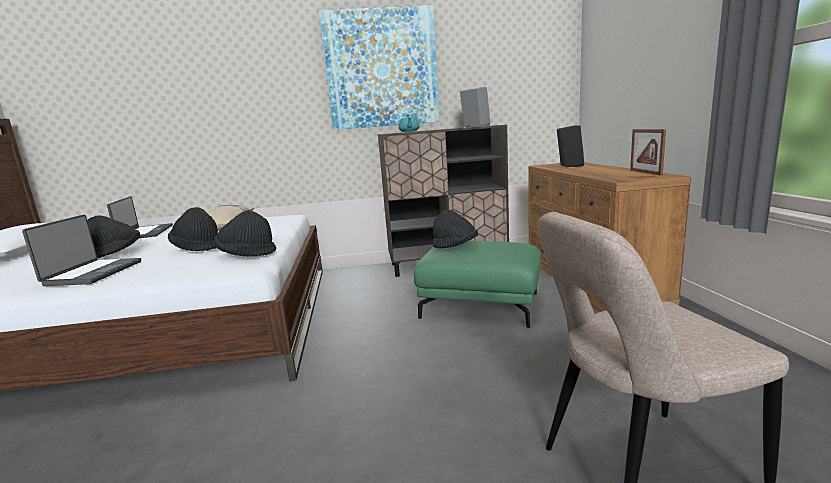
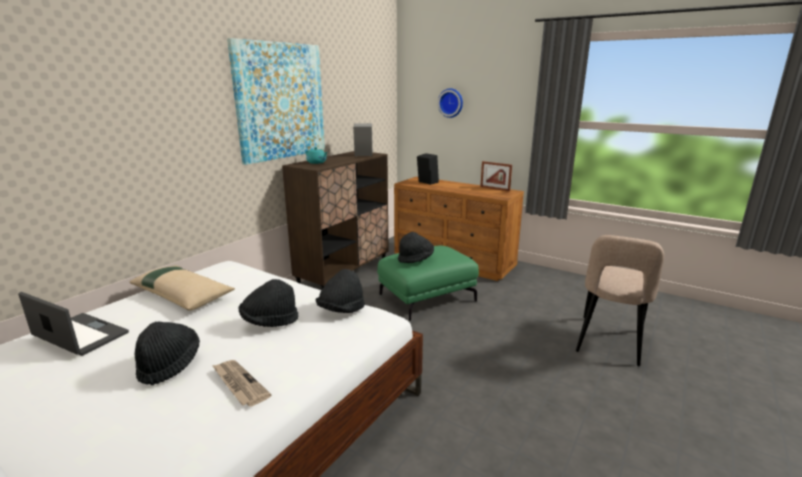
camera: 50 degrees left, 5 degrees up
(93, 273) = (239, 384): laptop -> newspaper
(627, 51) = (451, 103): none -> wall clock

